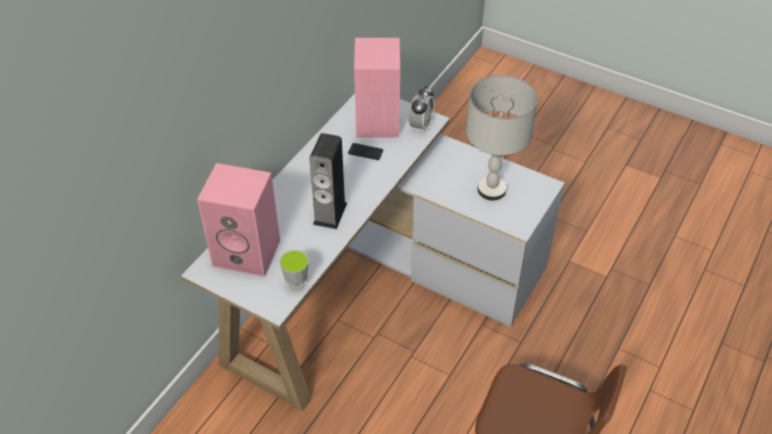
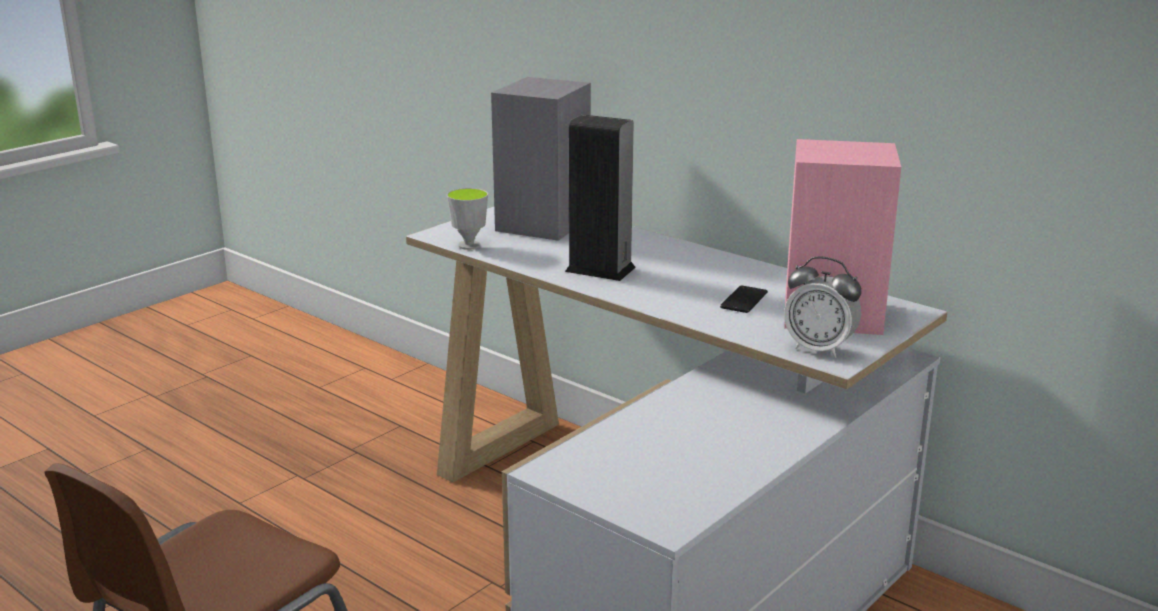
camera: 100 degrees right, 25 degrees down
(248, 252) = (544, 225): pink speaker -> grey speaker
(492, 190) = (667, 455): grey table lamp -> none

